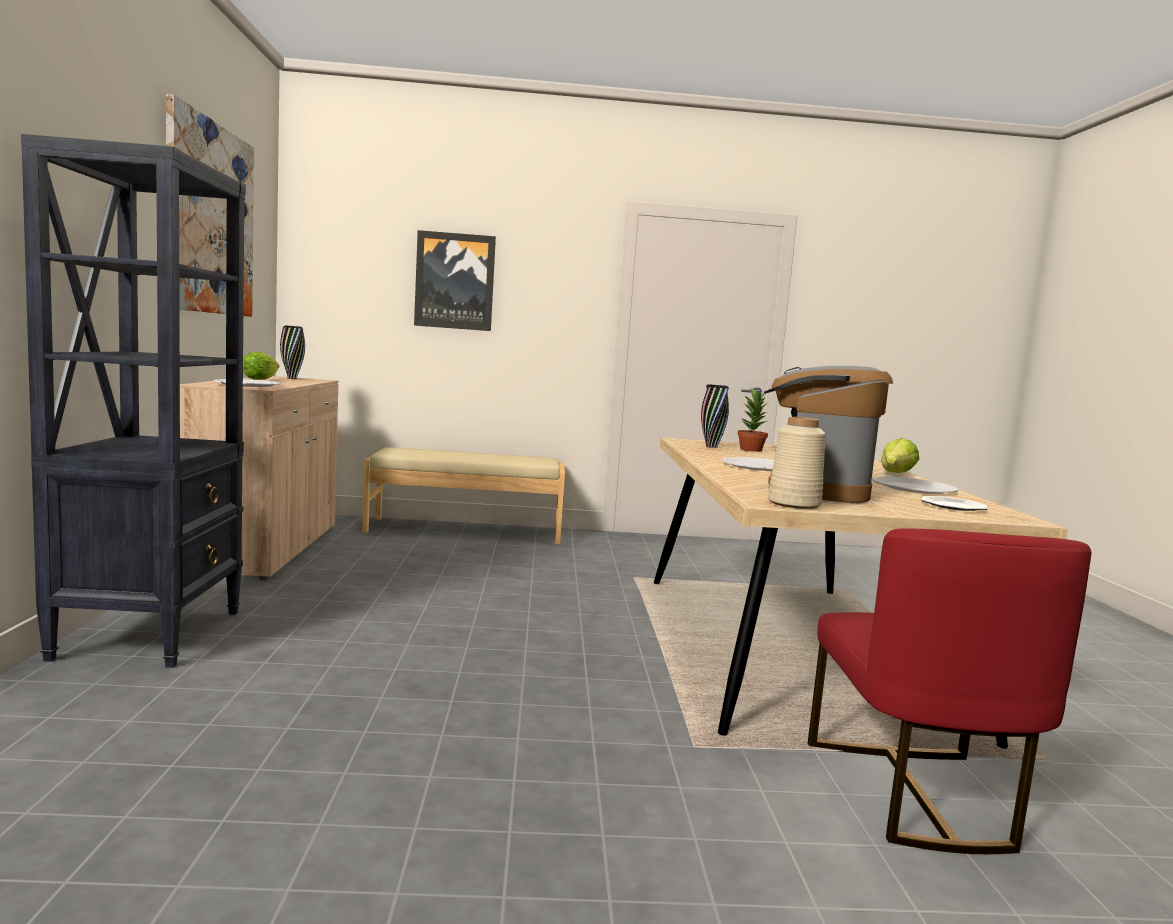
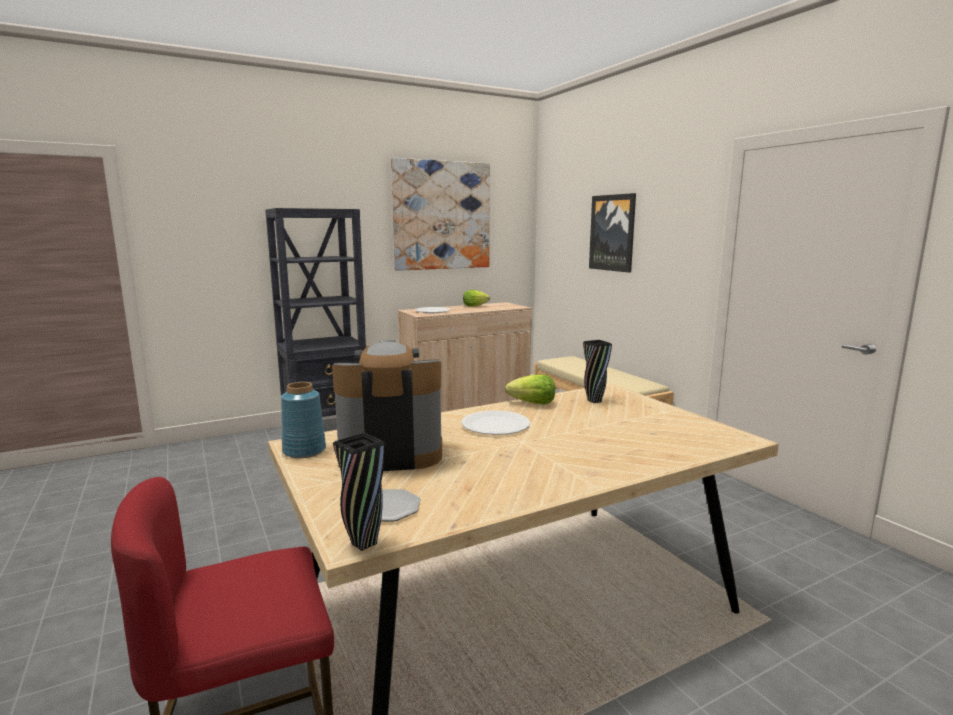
camera: 65 degrees right, 5 degrees up
(292, 378) = (506, 305): black vase -> black vase (364, 543)
(751, 450) = (616, 412): potted plant -> none
(793, 503) = (305, 451): beige vase -> blue vase
(896, 473) = (598, 476): lettuce -> lettuce (533, 404)
(914, 488) = (489, 488): white plate -> none

